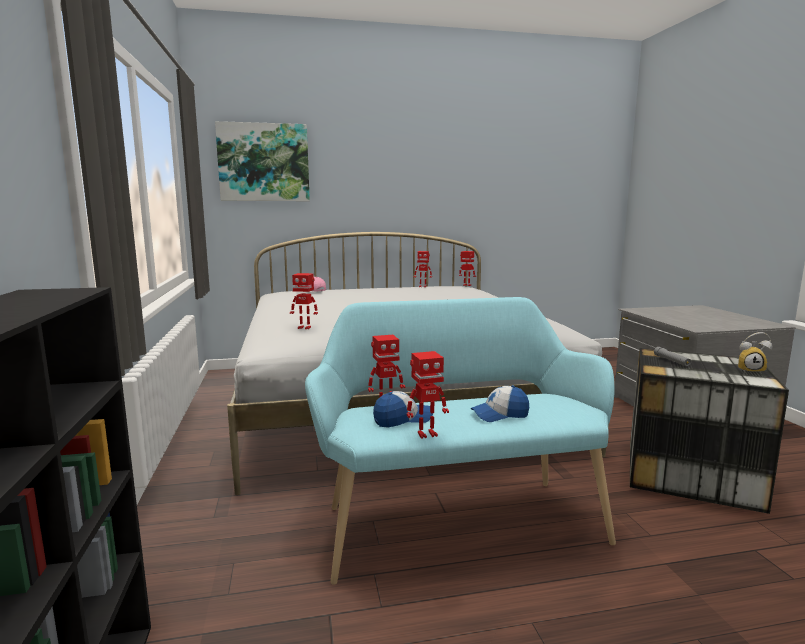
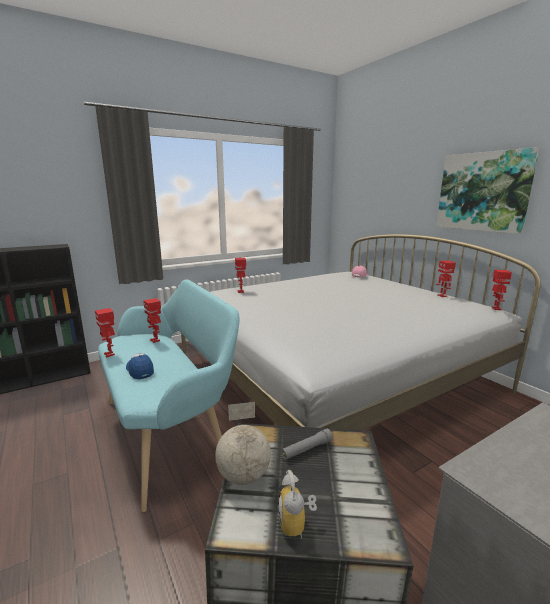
camera: 70 degrees right, 5 degrees up
(264, 162) = (366, 176): picture -> picture (483, 192)
(402, 419) = (132, 346): cap -> none
(713, 377) = (243, 476): none -> globe

